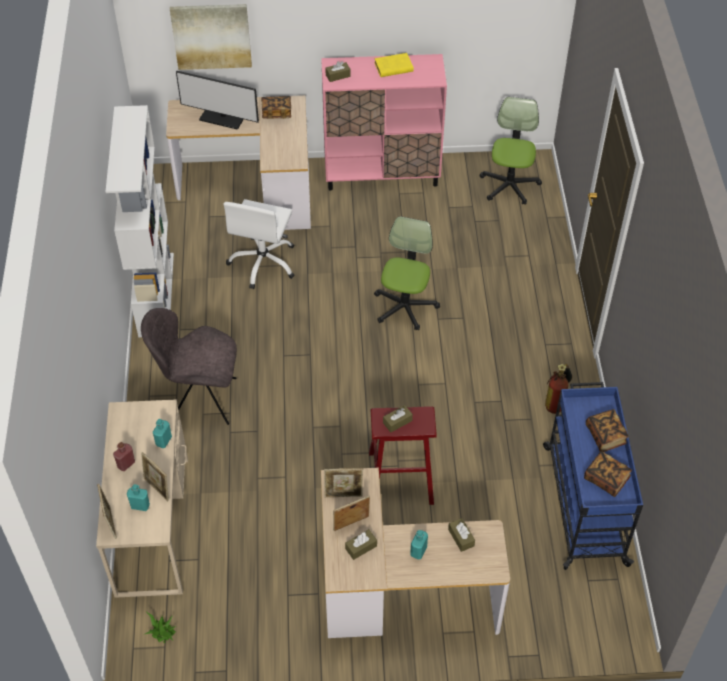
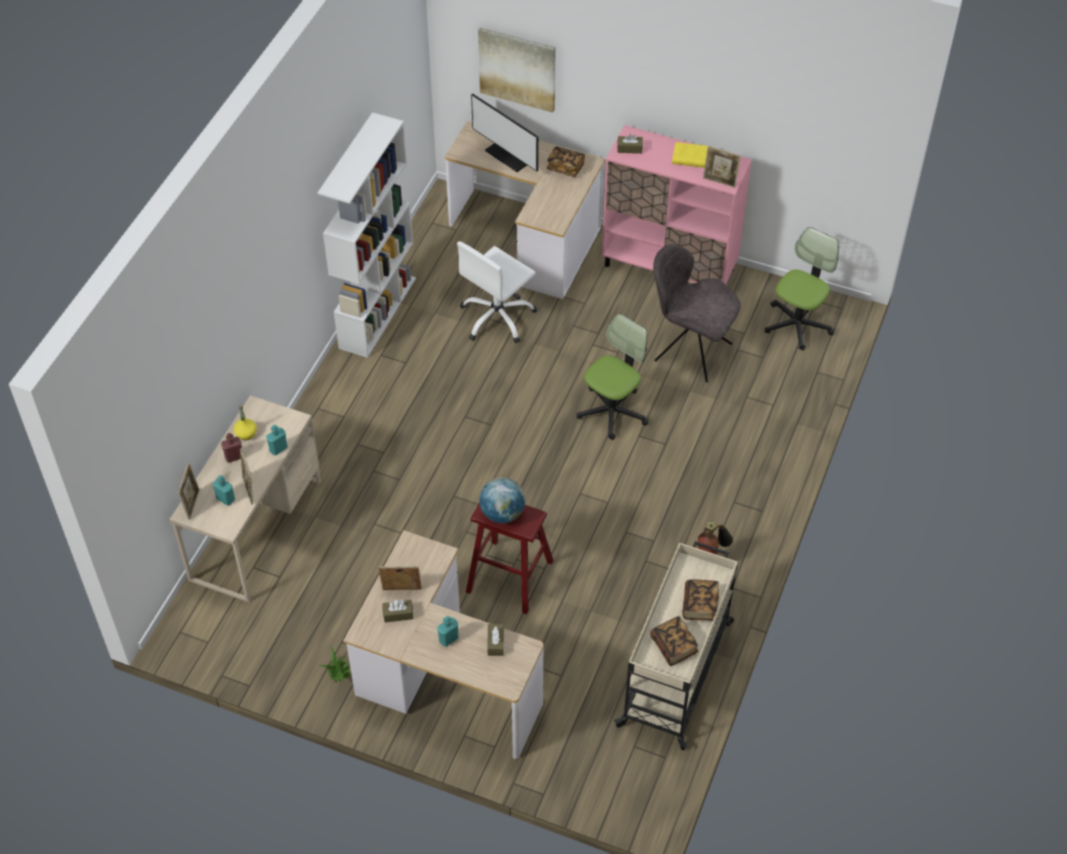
camera: 25 degrees right, 0 degrees up
(125, 438) = (246, 433): none -> yellow bottle
(162, 631) = (213, 627): potted plant -> potted plant (338, 670)
(200, 399) = (363, 429): grey chair -> grey chair (690, 351)
(343, 495) = (410, 561): picture frame -> picture frame (720, 182)
(397, 422) = (502, 513): brown tissue box -> globe
(584, 503) = (676, 672): blue cart -> beige cart

